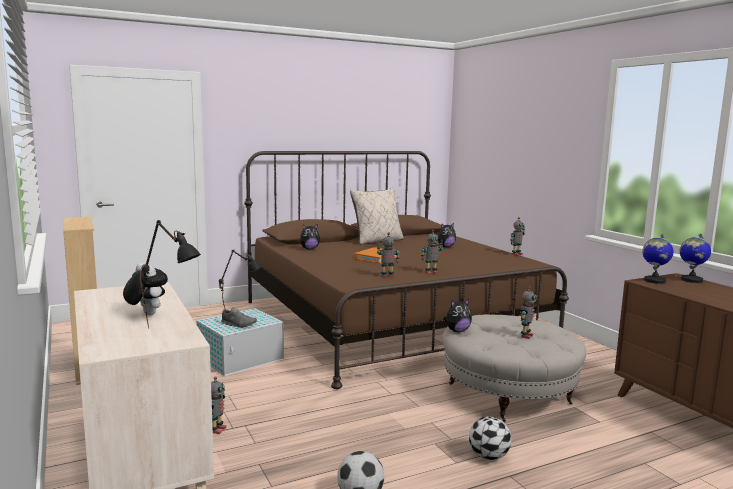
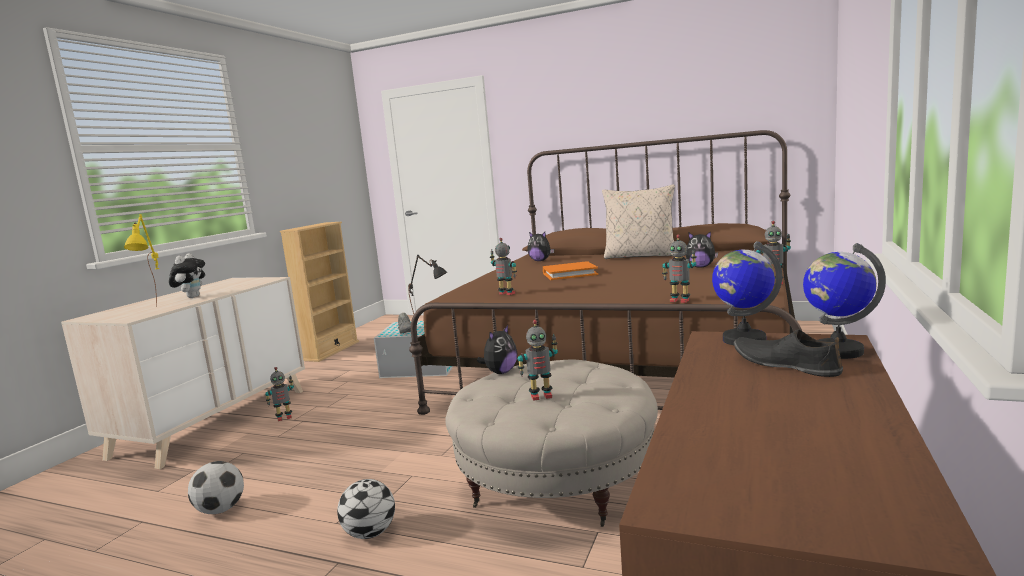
camera: 50 degrees right, 0 degrees up
(173, 330) = (157, 309): black table lamp -> yellow table lamp
(431, 272) = (565, 295): toy robot -> toy robot (680, 300)
(457, 331) = (500, 372): plush toy -> plush toy turned 75 degrees counterclockwise
(696, 287) = (784, 364): none -> black shoe

